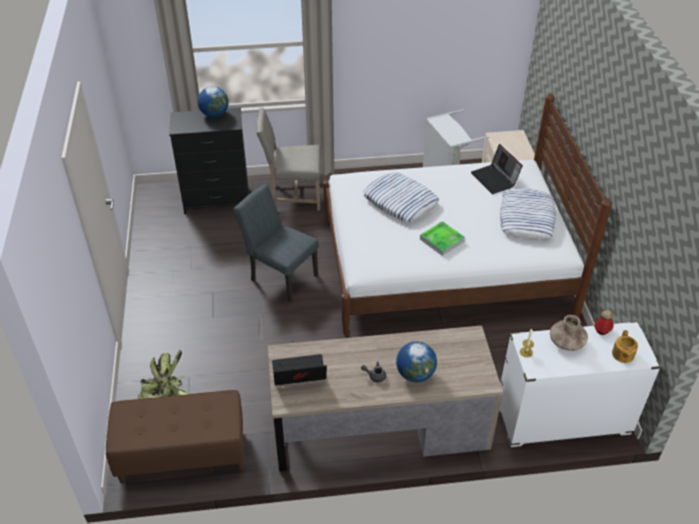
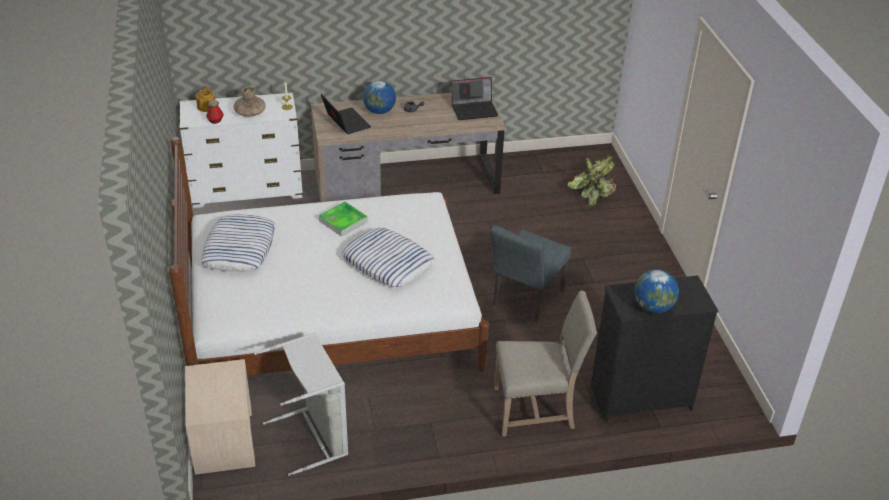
camera: 175 degrees right, 5 degrees down
(181, 455) = (565, 163): brown bench -> none
(280, 276) = (525, 300): grey chair -> grey chair turned 90 degrees clockwise
(495, 179) = (263, 294): laptop -> laptop (345, 122)

